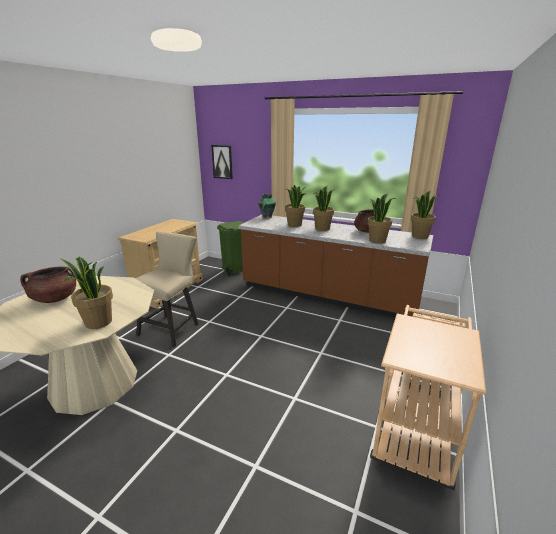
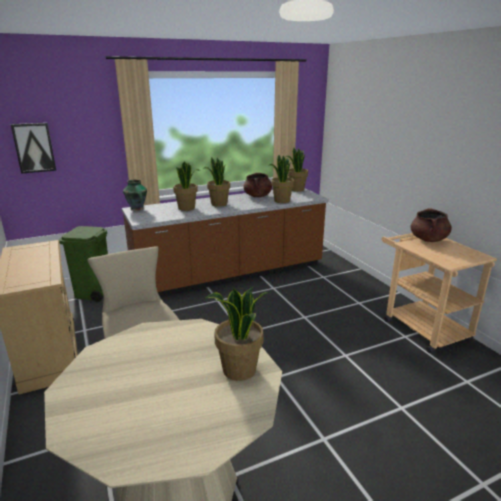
camera: 50 degrees left, 0 degrees up
(55, 299) = (115, 393): brown cooking pot -> brown cooking pot (428, 239)

